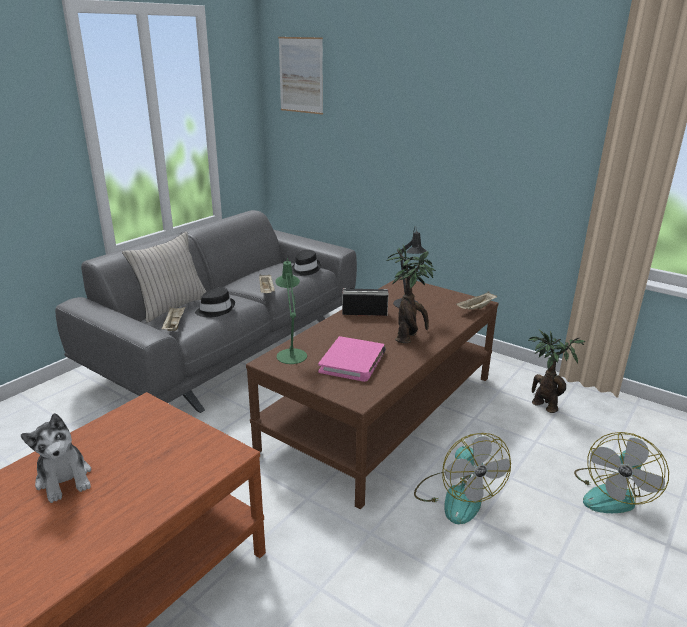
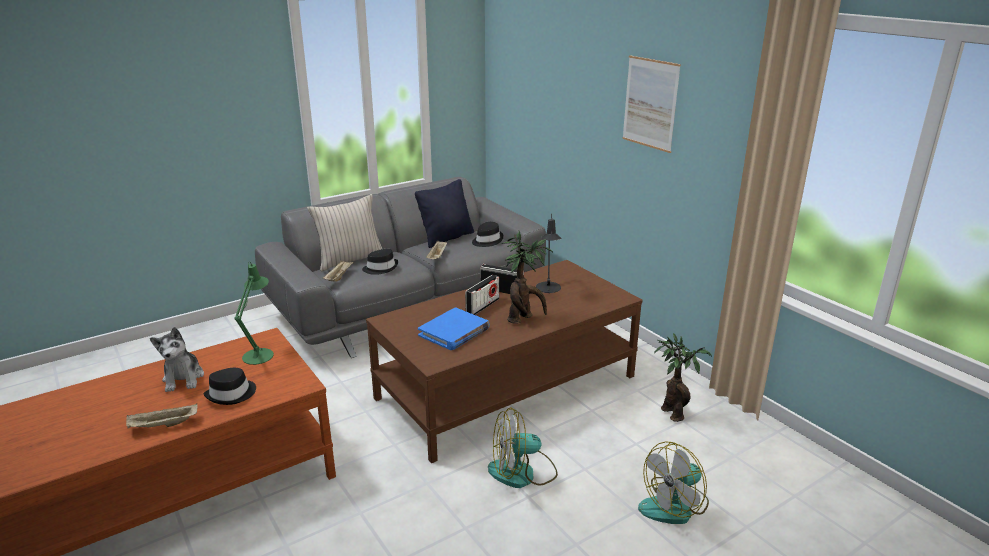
camera: 20 degrees right, 0 degrees up
(146, 485) = (232, 394): none -> black hat
(259, 272) = (446, 238): none -> black pillow
(291, 354) = (408, 316): green table lamp -> green table lamp (260, 353)
(301, 75) = (514, 49): picture -> picture (650, 103)
(353, 362) = (454, 332): pink book -> blue book
(359, 331) = (482, 306): none -> radio
(456, 496) = (522, 472): fan -> fan turned 75 degrees clockwise
(476, 309) = (613, 302): beige tray -> beige tray (163, 425)

